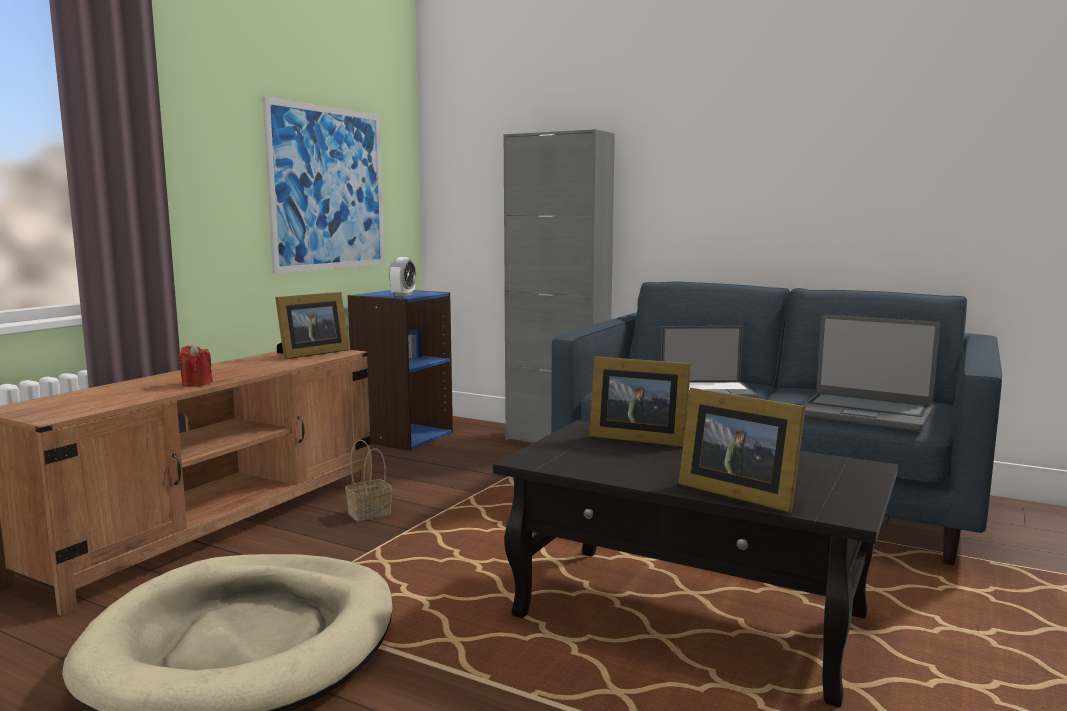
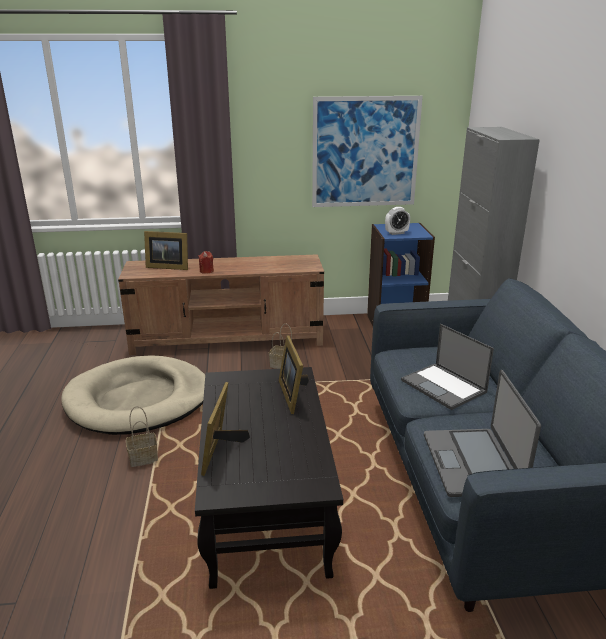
camera: 55 degrees right, 15 degrees up
(310, 354) = (297, 263): picture frame -> picture frame (167, 266)
(441, 684) = (144, 457): none -> basket

